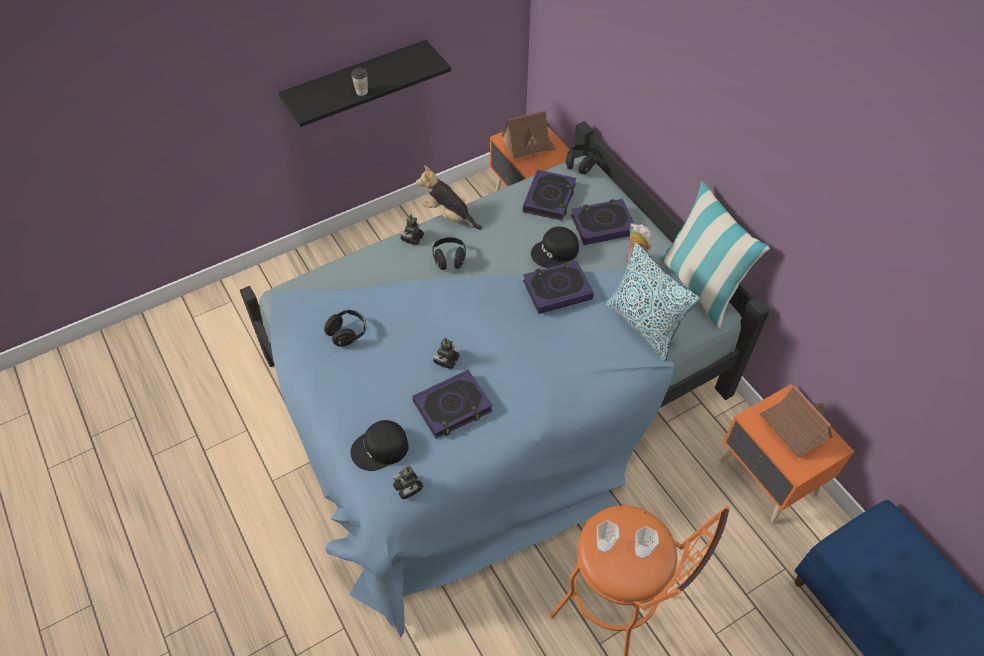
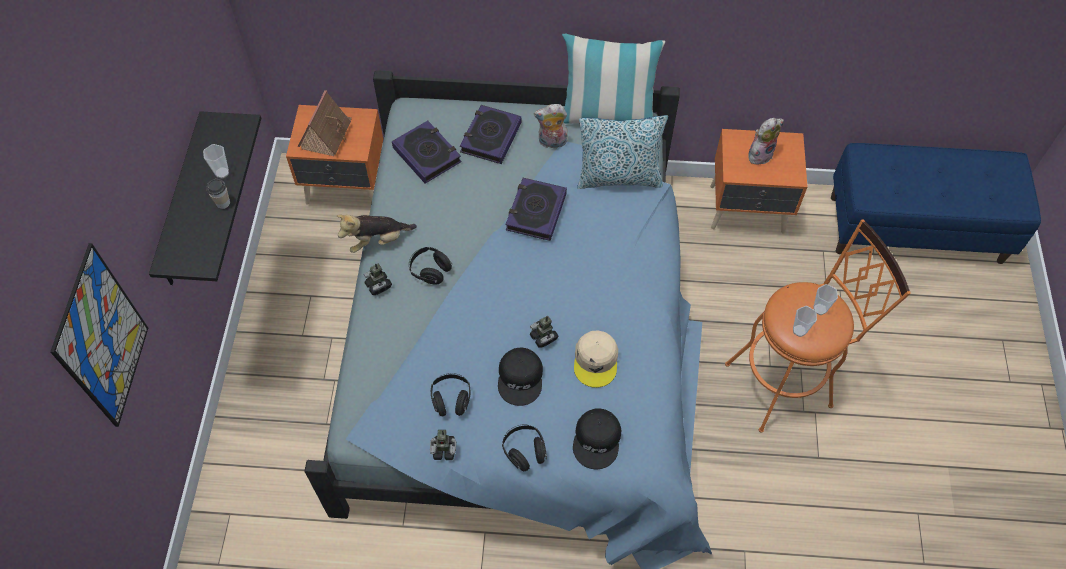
camera: 55 degrees left, 5 degrees up
(191, 86) = (102, 338): none -> picture
(385, 77) = (222, 173): none -> cup
(408, 487) = (651, 440): toy robot -> toy robot (444, 450)
(452, 407) = (596, 361): book -> beige cap
(555, 252) = (493, 188): black cap -> black cap (521, 378)
(580, 165) = (408, 108): black headphones -> black headphones (524, 451)
(794, 428) = (760, 154): toy house -> plush toy

